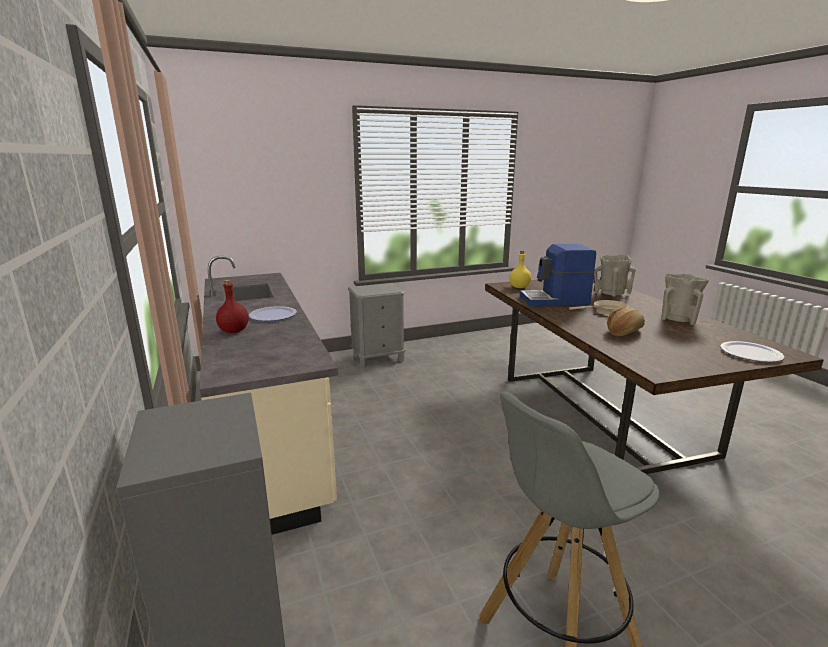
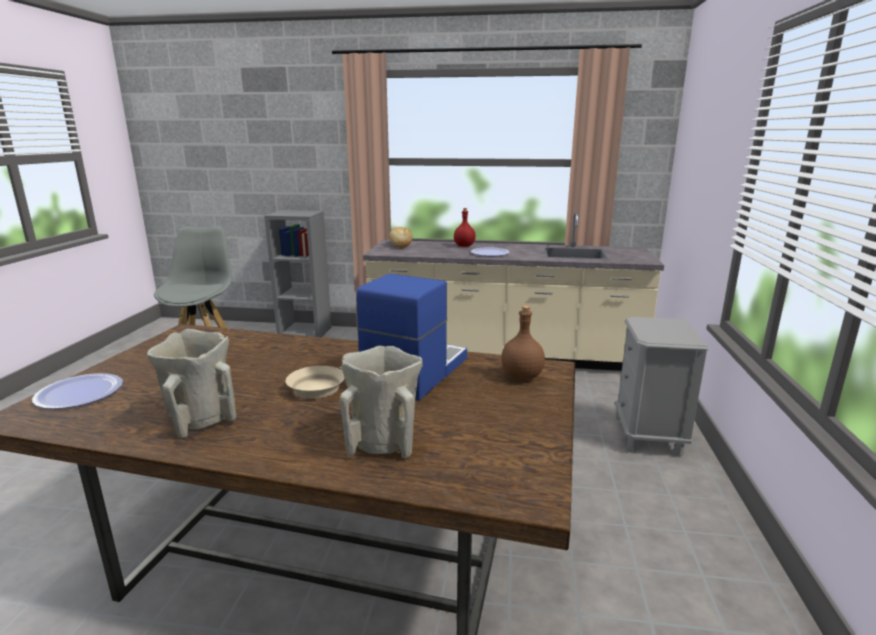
camera: 120 degrees right, 0 degrees up
(519, 287) = (521, 377): yellow bottle -> brown bottle
(624, 332) = (255, 360): bread -> bread (400, 245)

